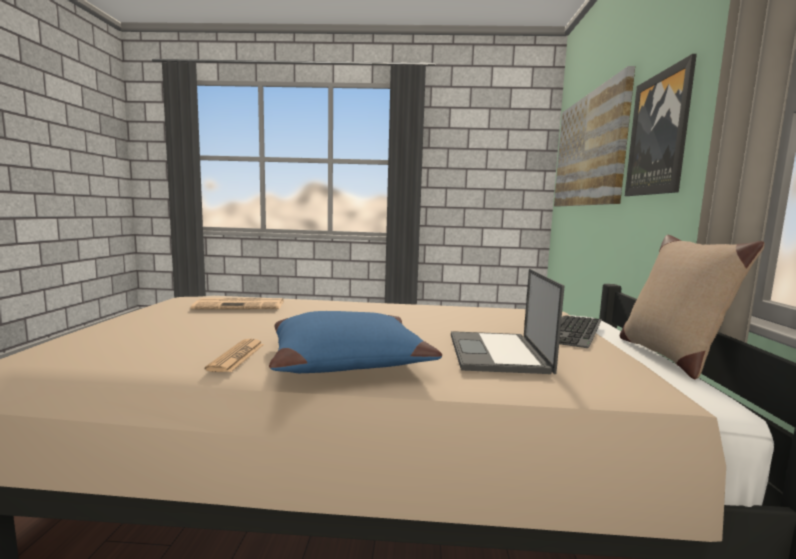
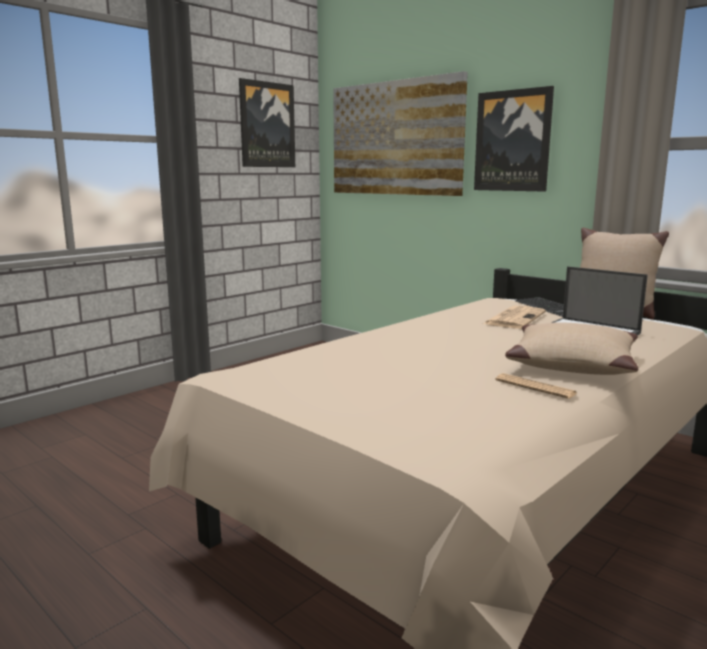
camera: 50 degrees left, 5 degrees up
(241, 305) = (330, 363): newspaper -> newspaper (514, 318)
(348, 360) = (571, 363): blue pillow -> beige pillow
(496, 149) = (267, 125): none -> picture

